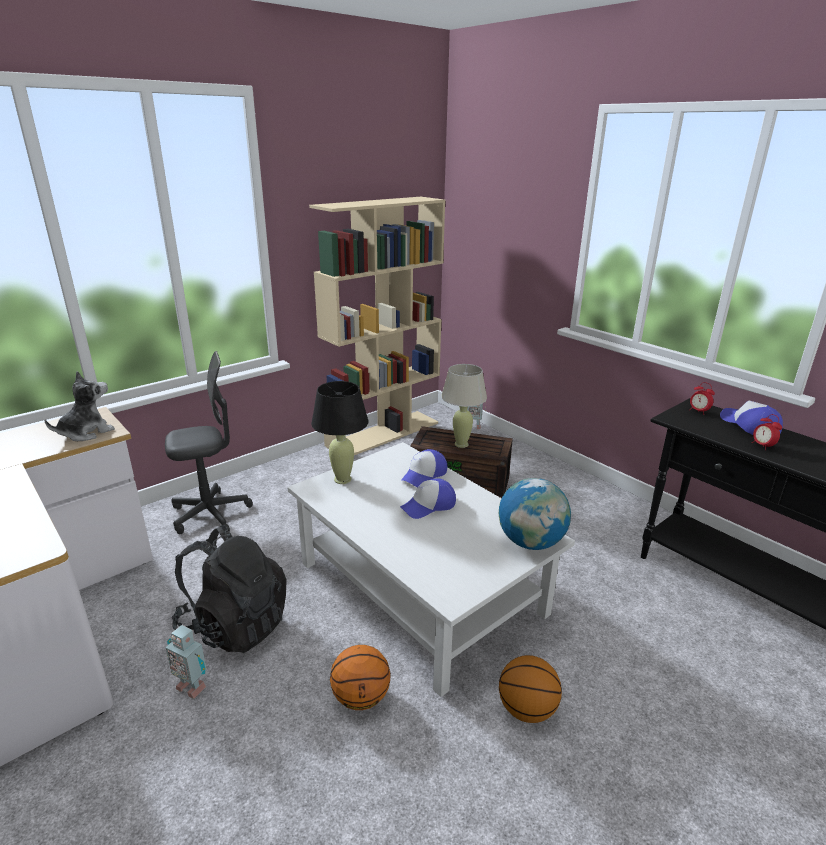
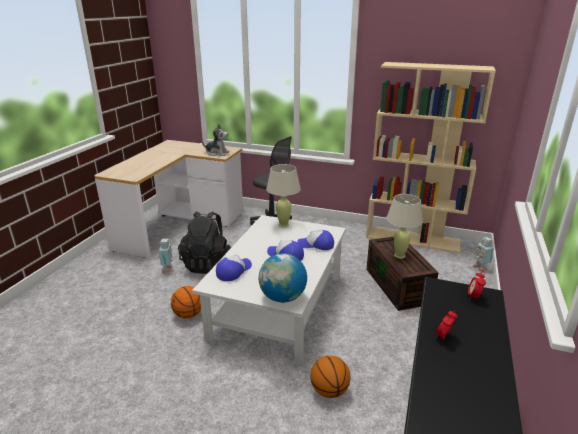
camera: 60 degrees right, 0 degrees up
(342, 479) = (283, 225): black table lamp -> beige table lamp
(527, 709) = (215, 374): basketball -> basketball (329, 391)
(749, 426) = (482, 327): cap -> cap (233, 271)

